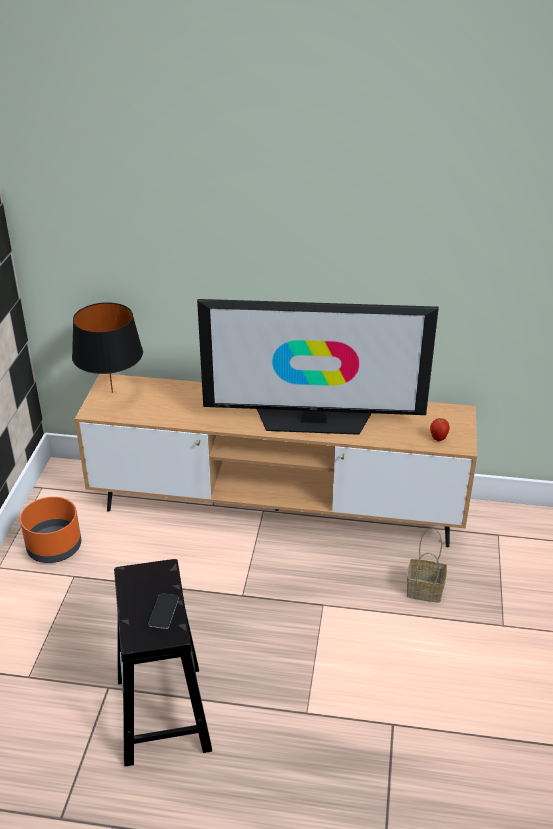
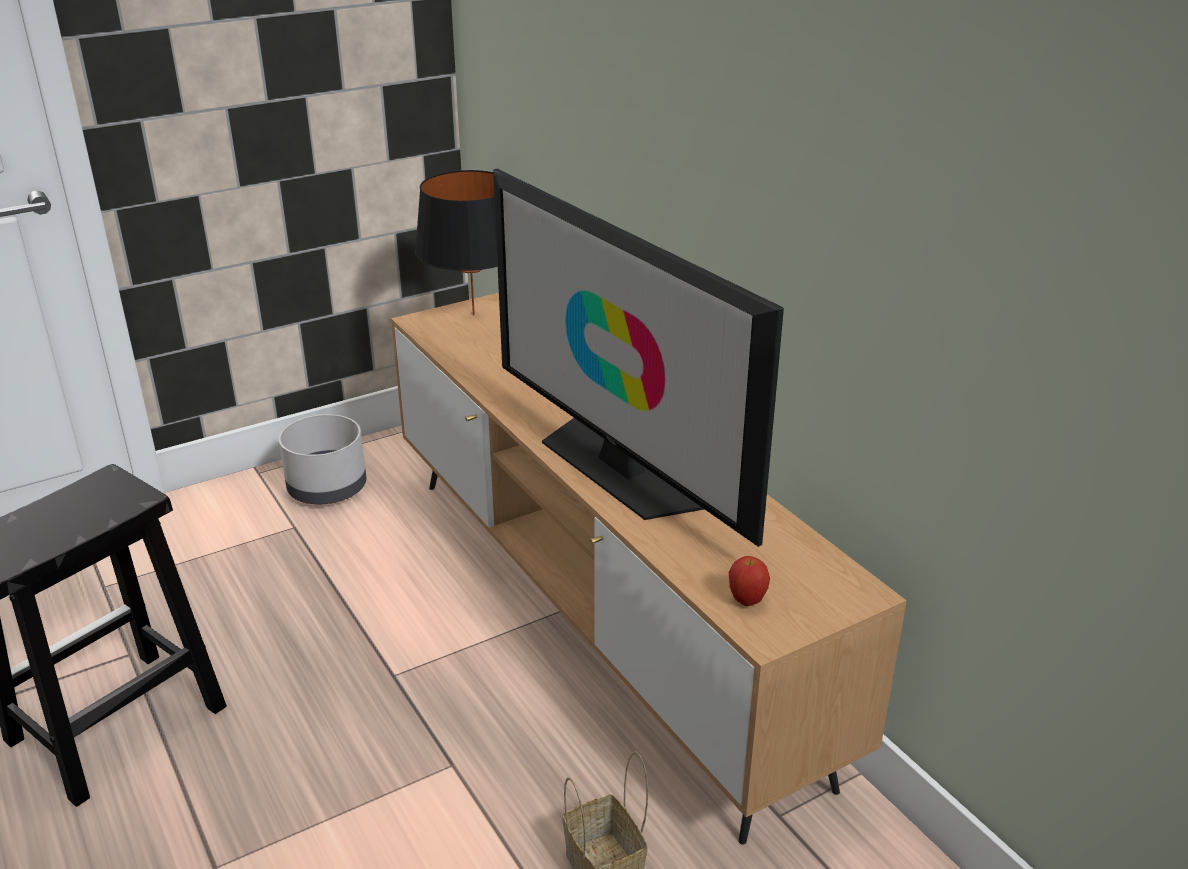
camera: 50 degrees right, 5 degrees down
(55, 548) = (327, 489): orange planter -> grey planter
(163, 611) = (49, 535): phone -> none

